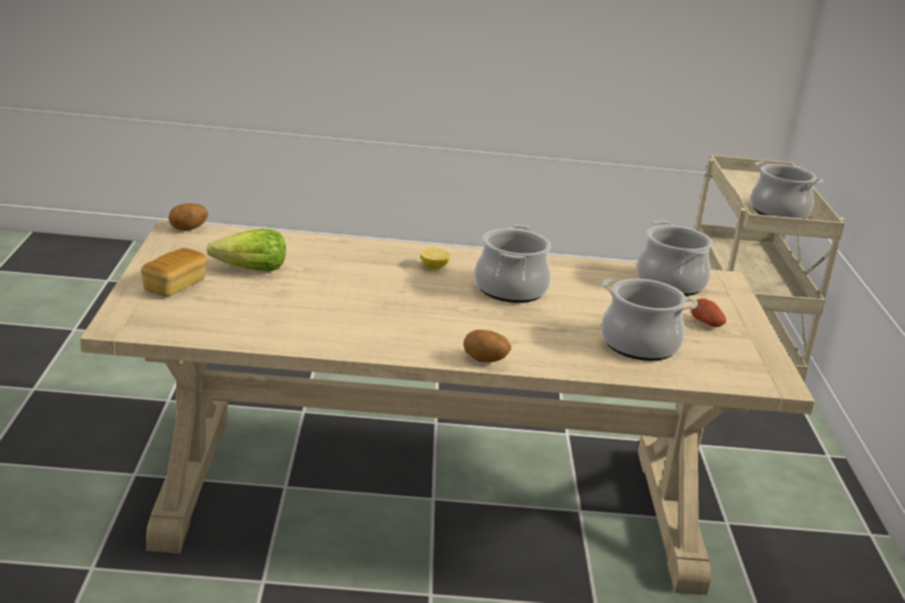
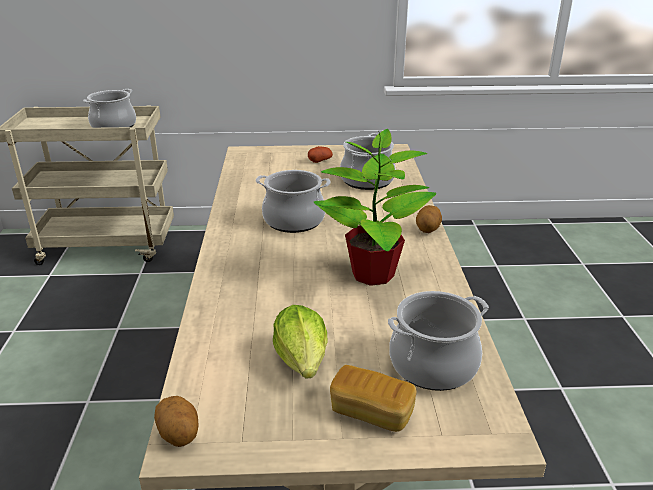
camera: 90 degrees left, 5 degrees up
(381, 314) = (371, 274): none -> potted plant
(434, 267) = (257, 254): lemon -> none
(670, 283) = (258, 167): cooking pot -> cooking pot (433, 365)

